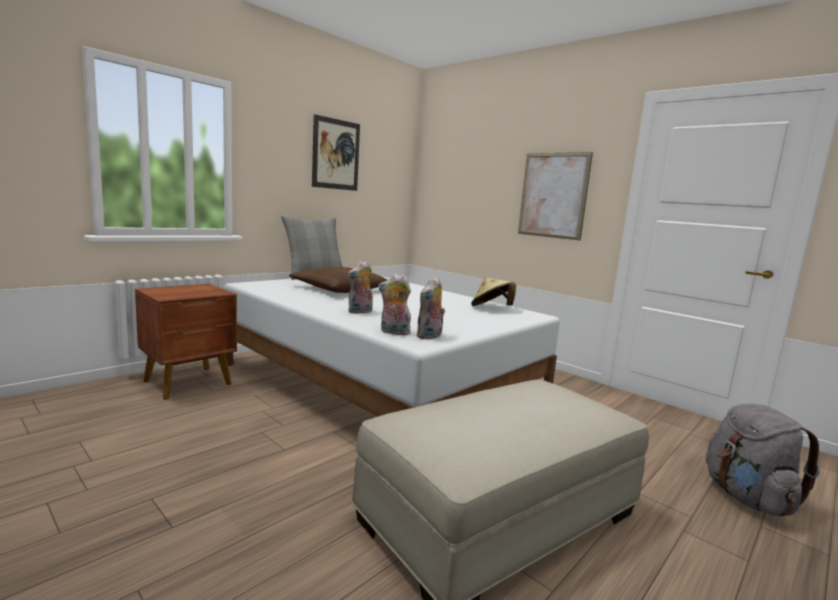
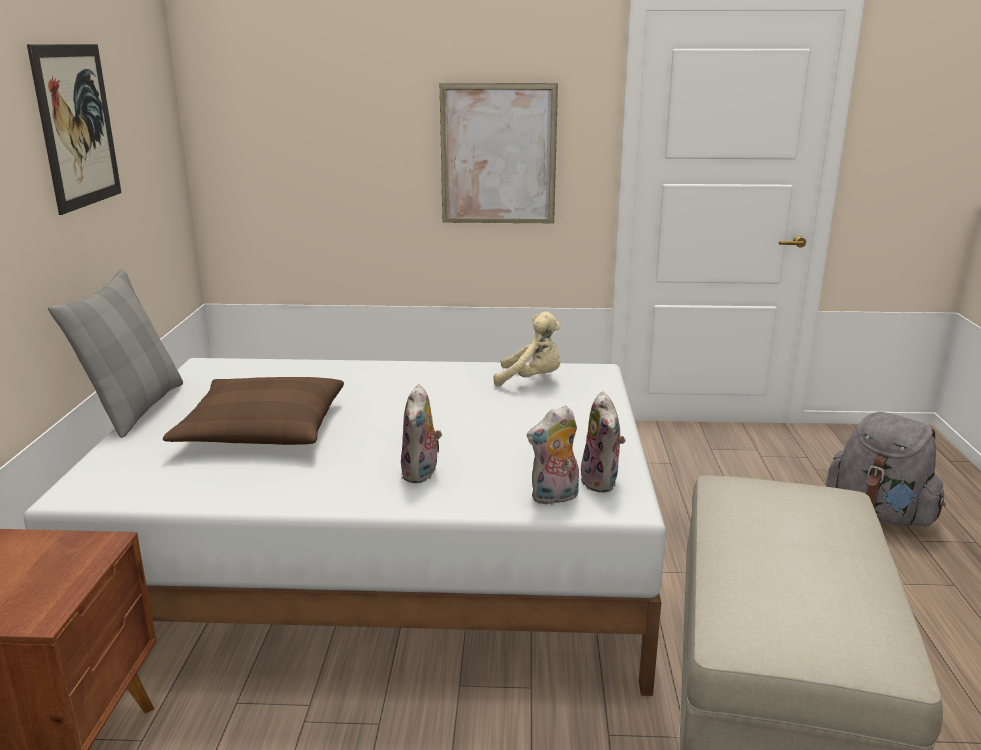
camera: 40 degrees left, 10 degrees up
(491, 308) = (531, 380): beige hat -> beige plush toy

